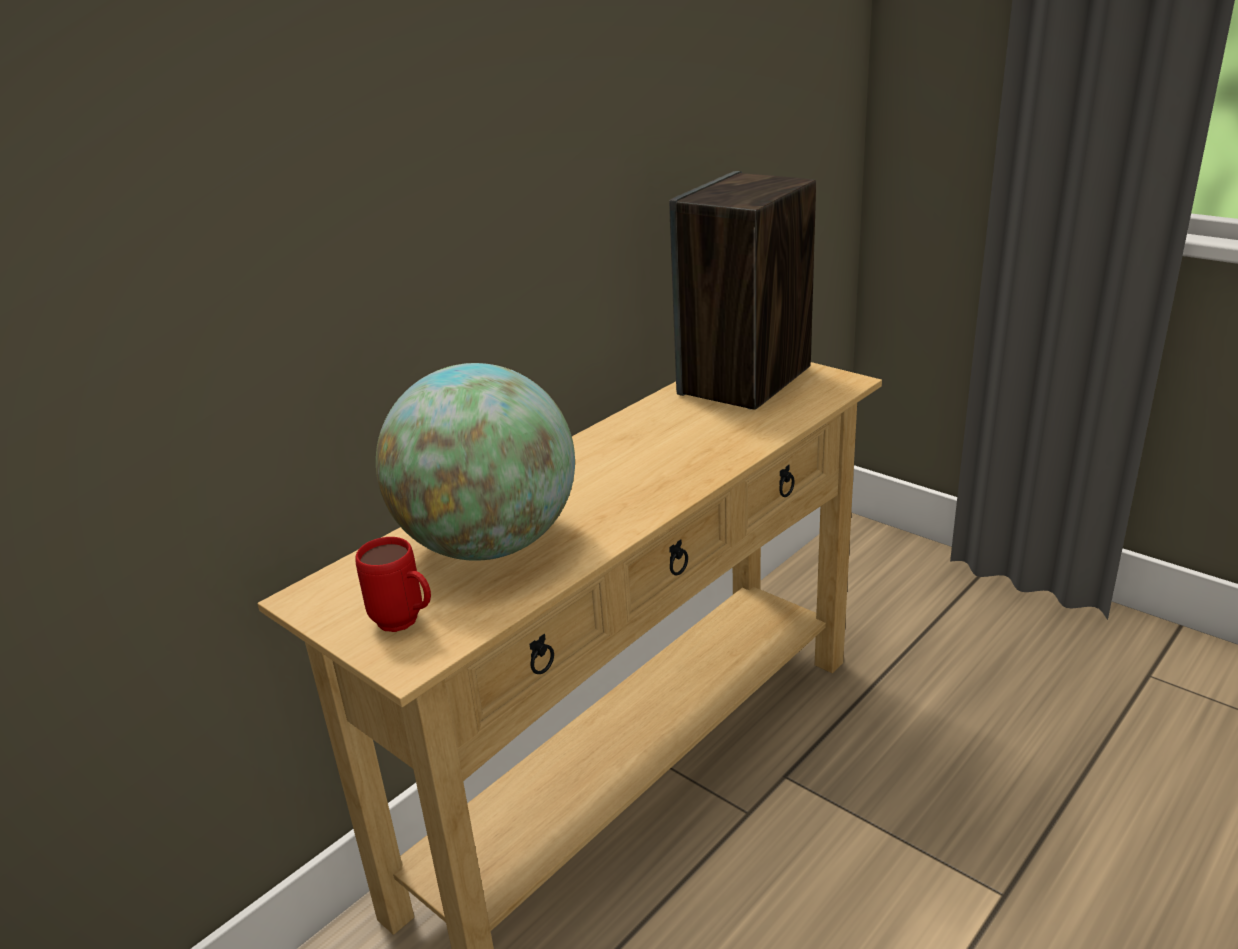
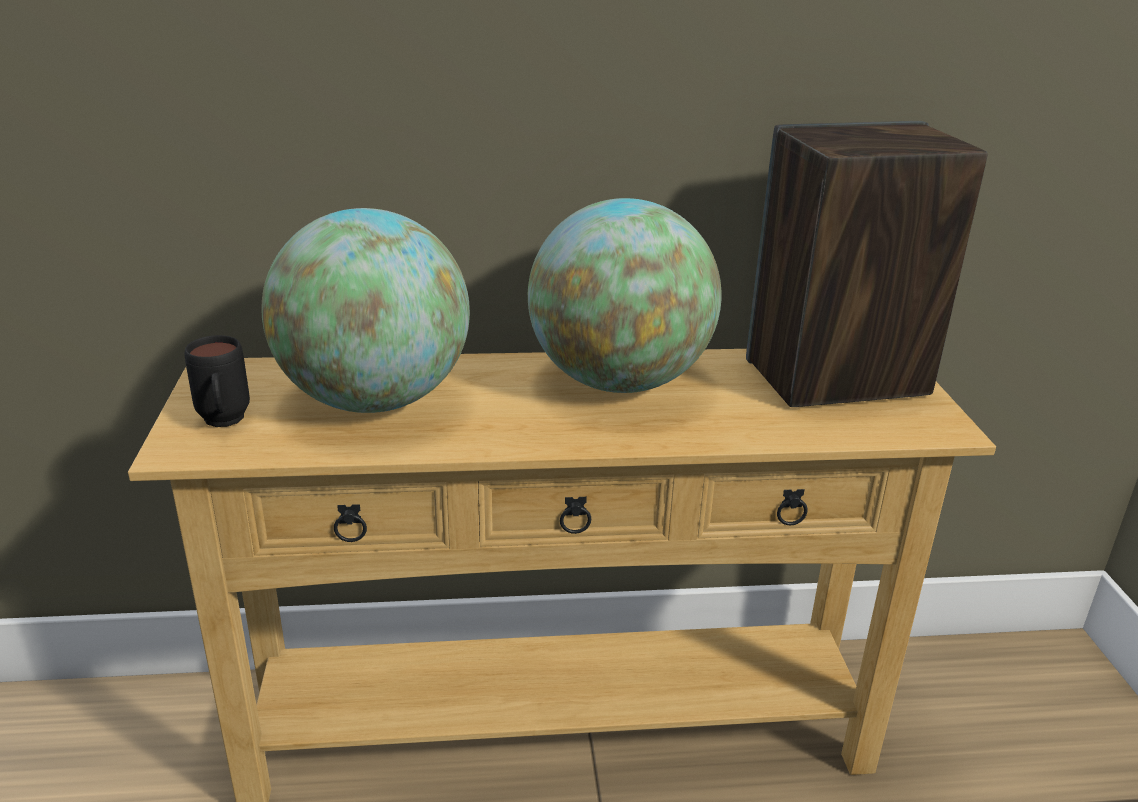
camera: 40 degrees right, 0 degrees up
(406, 624) = (224, 424): red mug -> black mug
(628, 446) = (618, 381): none -> globe

